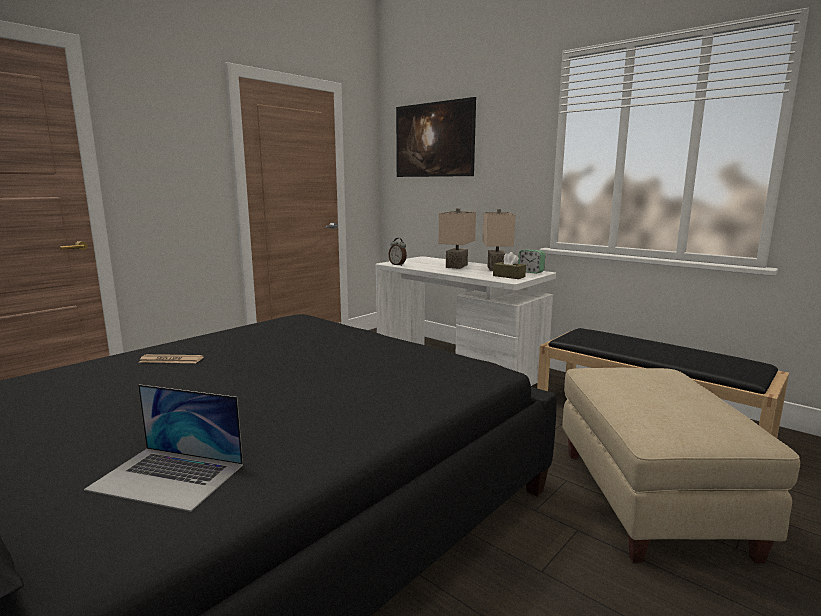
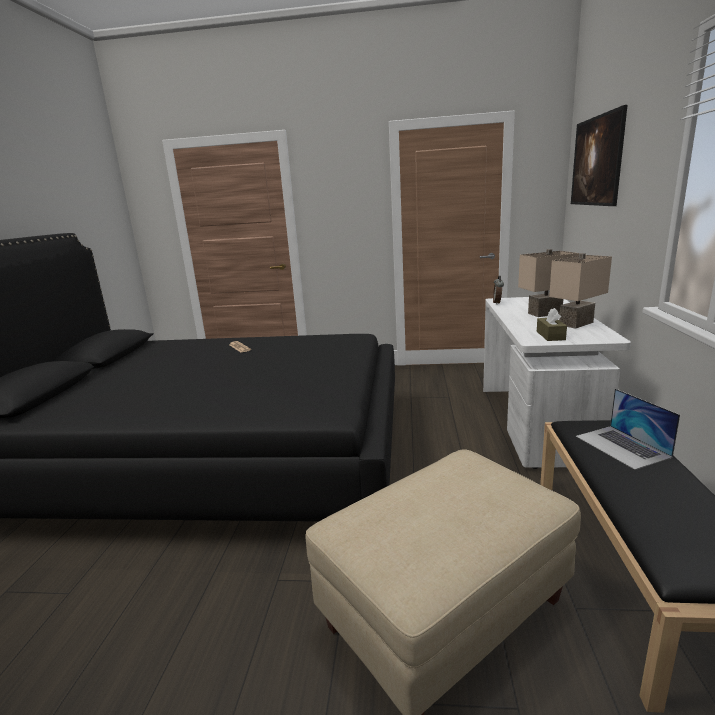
camera: 55 degrees right, 5 degrees up
(167, 477) = (109, 401): laptop -> laptop (622, 446)
(531, 272) = (599, 335): alarm clock -> none

